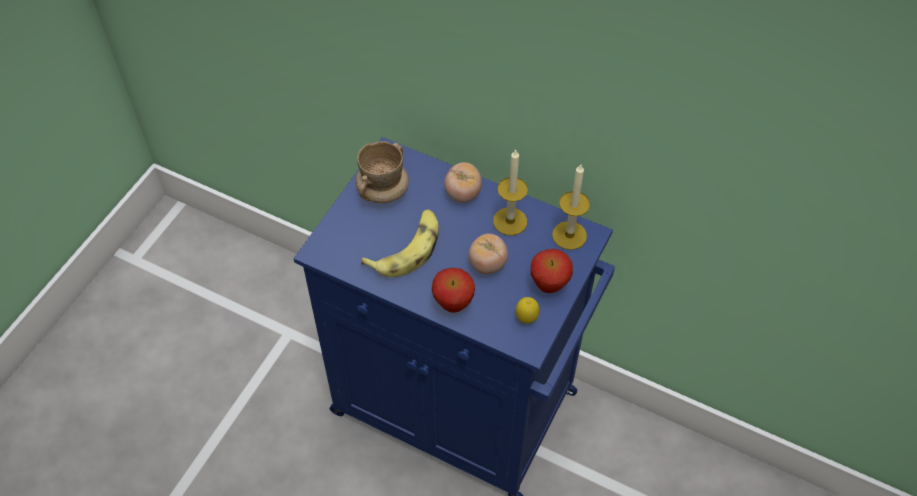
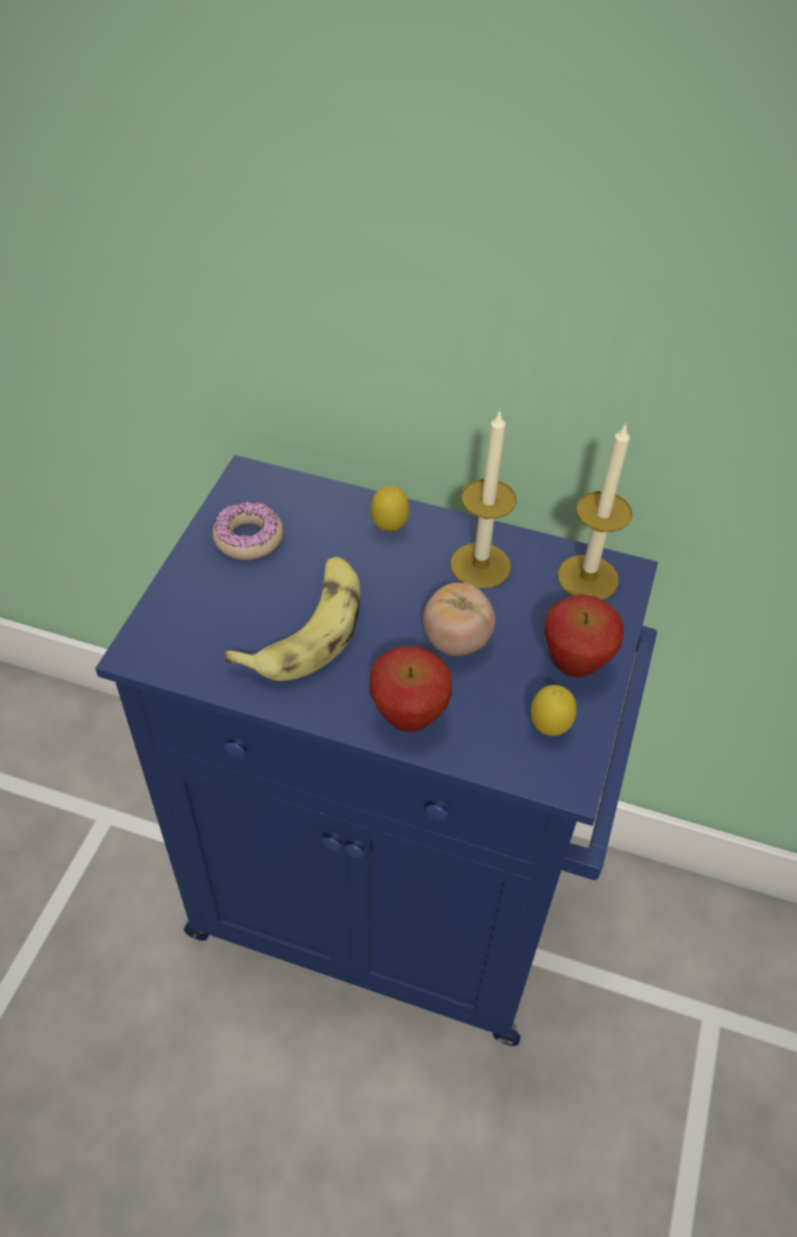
camera: 10 degrees left, 5 degrees down
(383, 191) = (248, 538): beige mug -> donut
(463, 193) = (389, 529): tomato -> lemon

